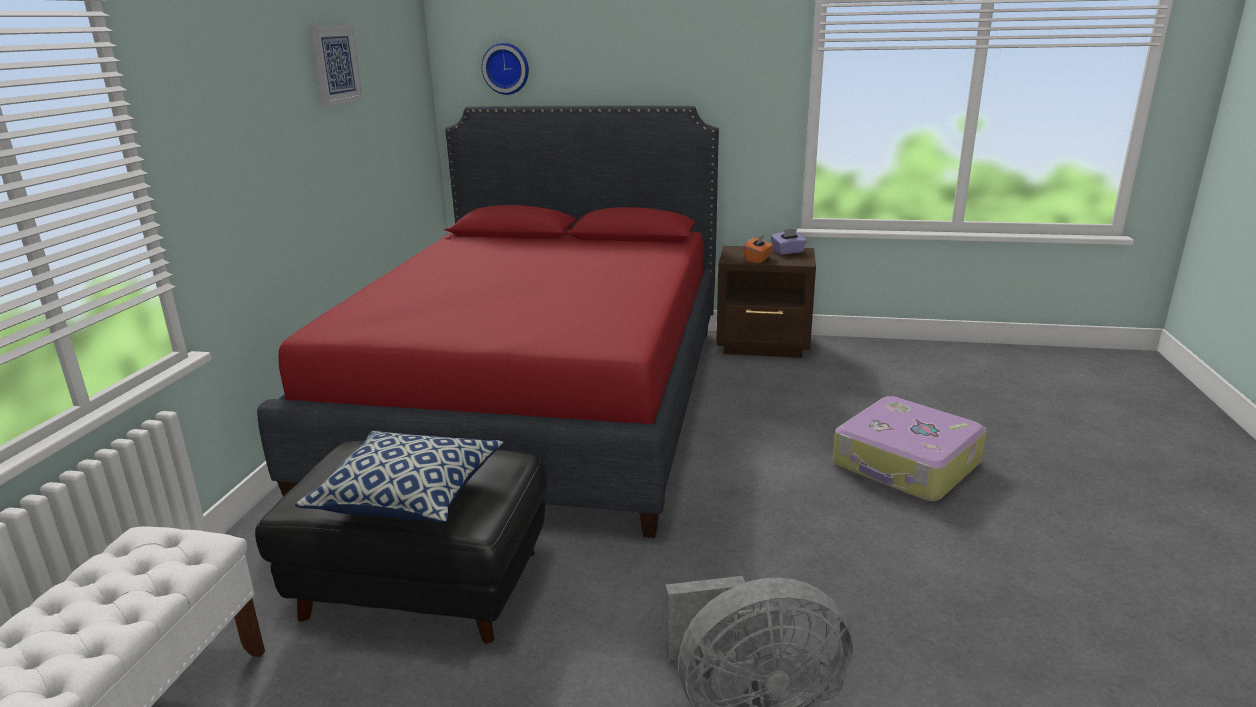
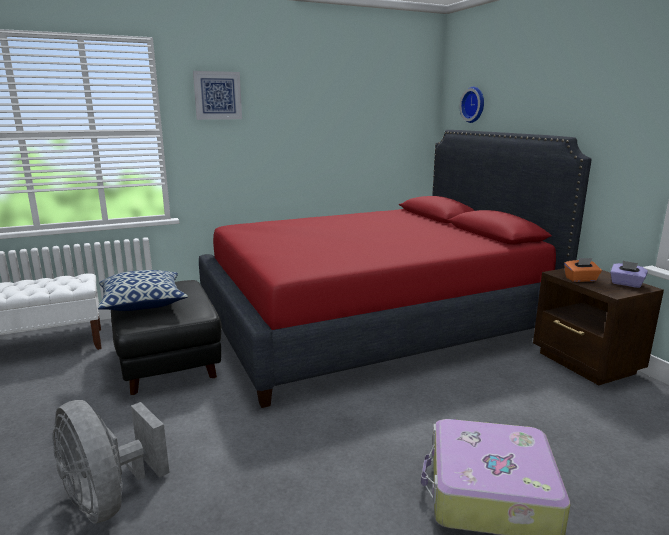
camera: 55 degrees right, 5 degrees down
(335, 64) = (329, 94): picture -> picture (217, 95)

